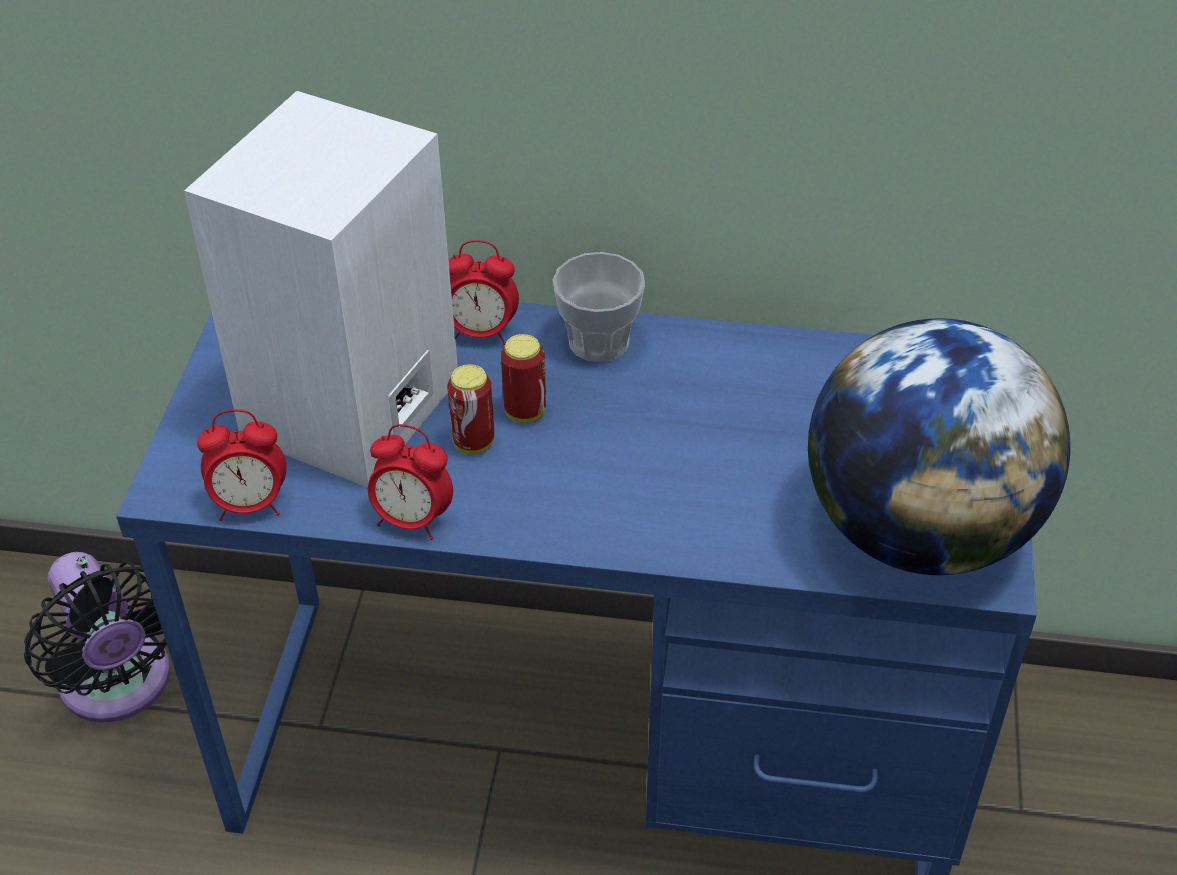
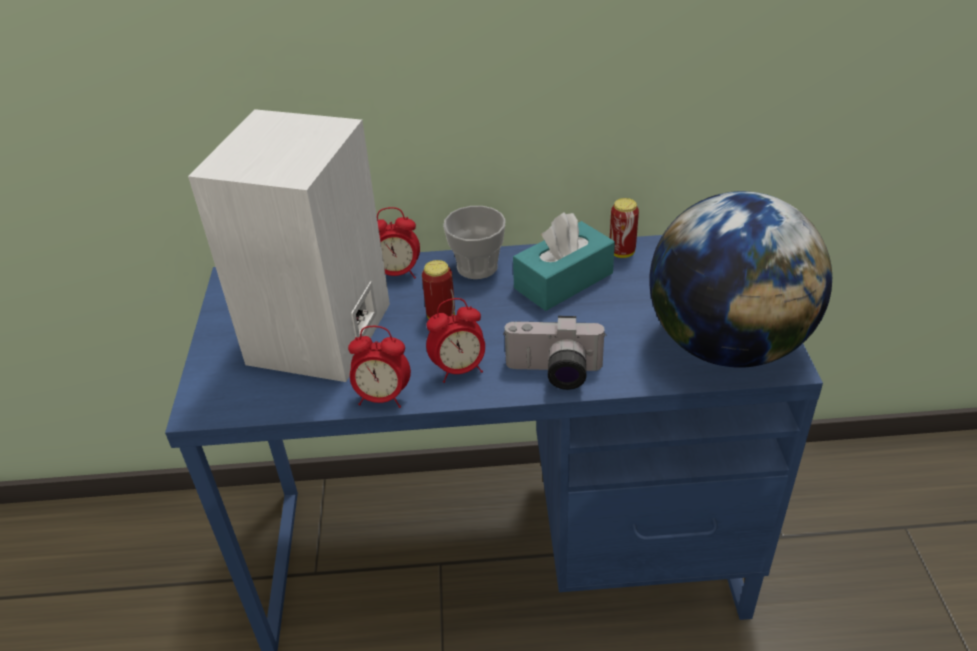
camera: 10 degrees left, 5 degrees down
(120, 686) = (170, 573): black fan -> none
(250, 505) = (263, 407): alarm clock -> alarm clock (459, 369)
(473, 442) = (411, 341): can -> can (622, 252)
(657, 529) = (554, 373): none -> camera
(717, 386) = (563, 281): none -> turquoise tissue box

